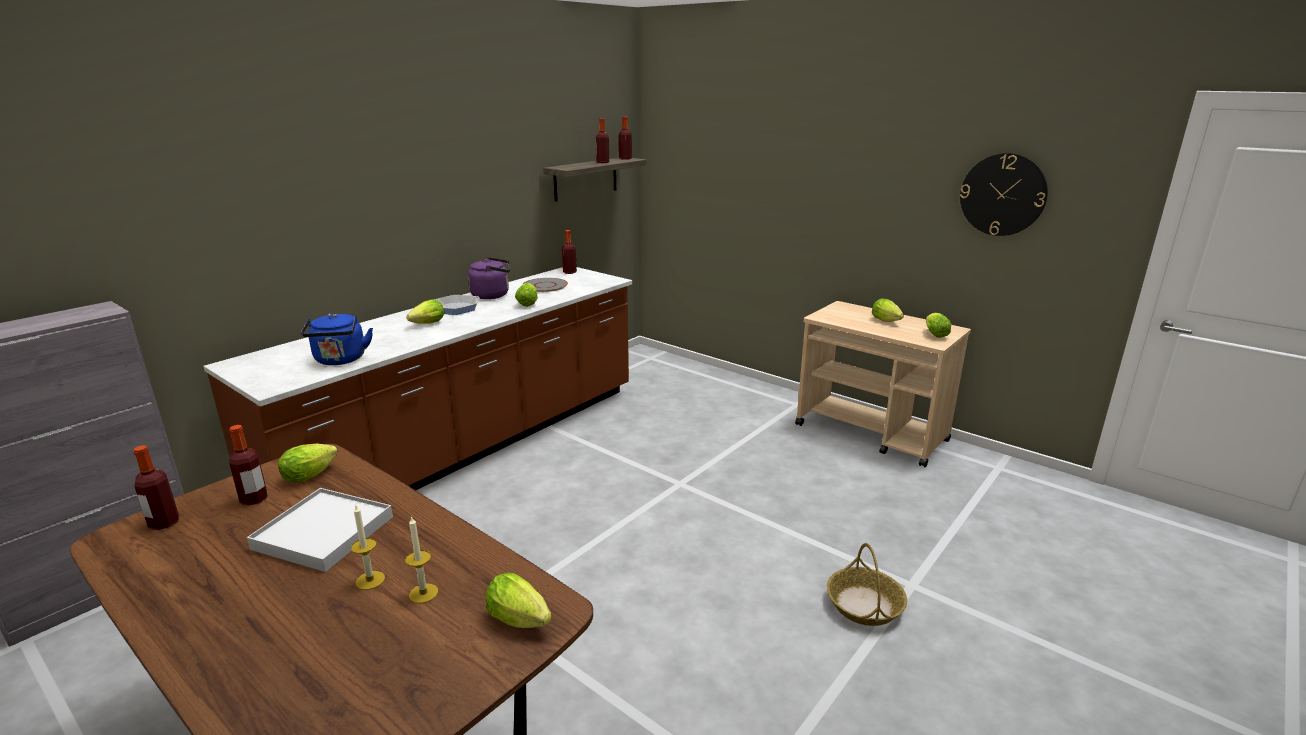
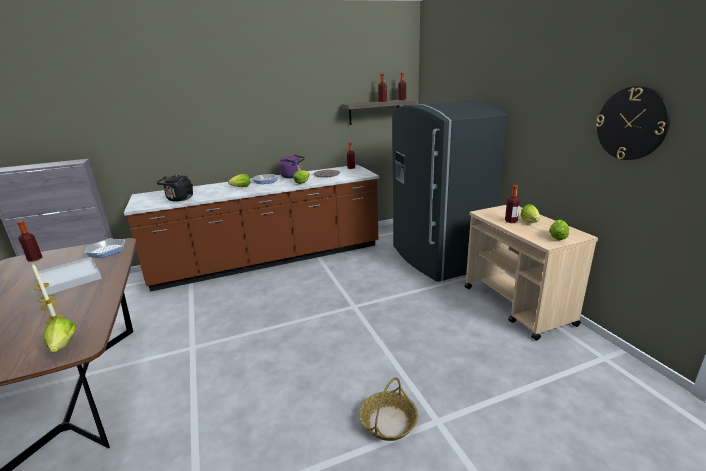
camera: 30 degrees right, 0 degrees up
(254, 499) = (73, 256): bottle -> bottle (511, 221)
(312, 475) = (106, 251): lettuce -> frying pan
(340, 360) = (179, 199): blue kettle -> black kettle
(724, 394) = (437, 258): none -> grey fridge

